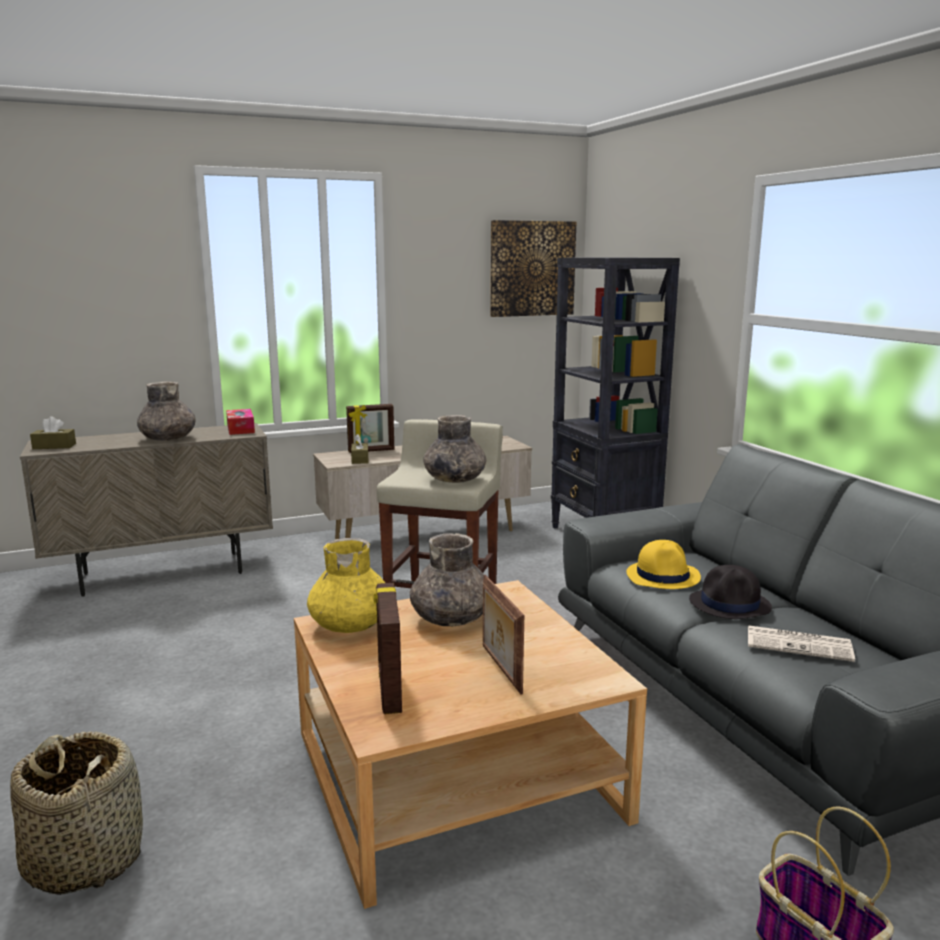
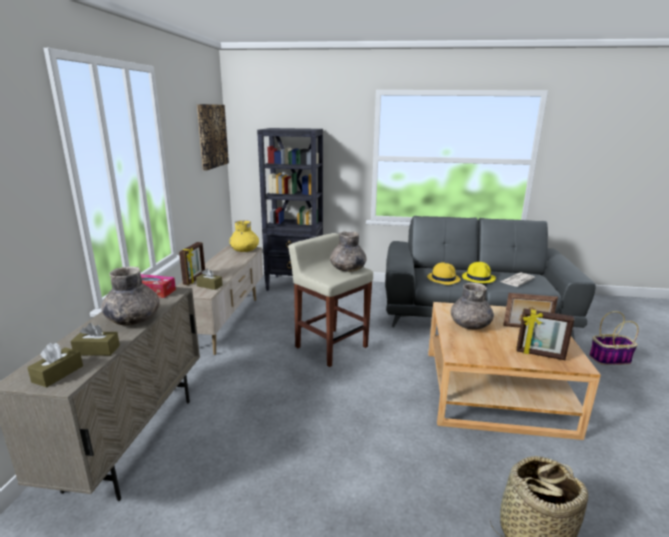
camera: 60 degrees left, 5 degrees up
(99, 444) = (97, 350): none -> brown tissue box
(351, 624) = (463, 348): yellow vase -> yellow vase (244, 250)
(730, 604) = (478, 278): black hat -> yellow hat

